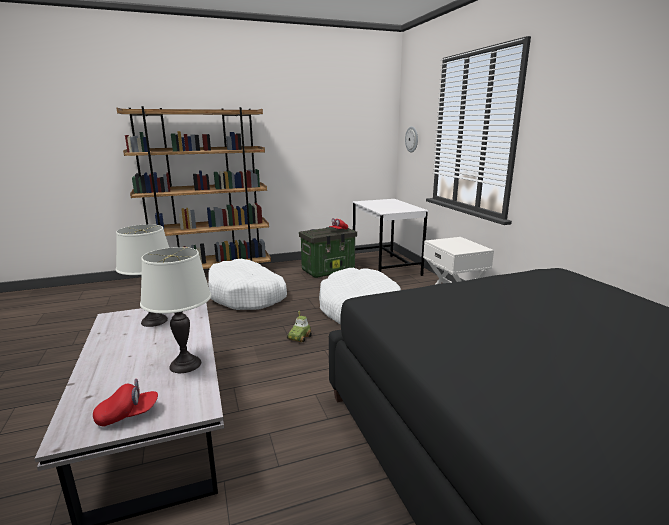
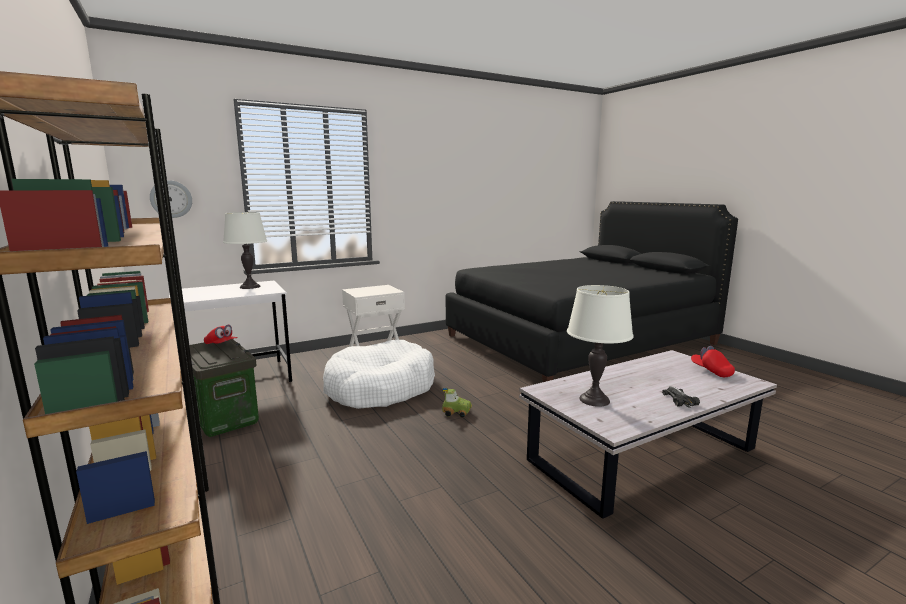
camera: 100 degrees left, 5 degrees down
(105, 359) = (679, 400): none -> toy car
(185, 364) = (642, 368): white table lamp -> white table lamp (250, 287)
(247, 295) = (323, 472): white dog bed -> none

